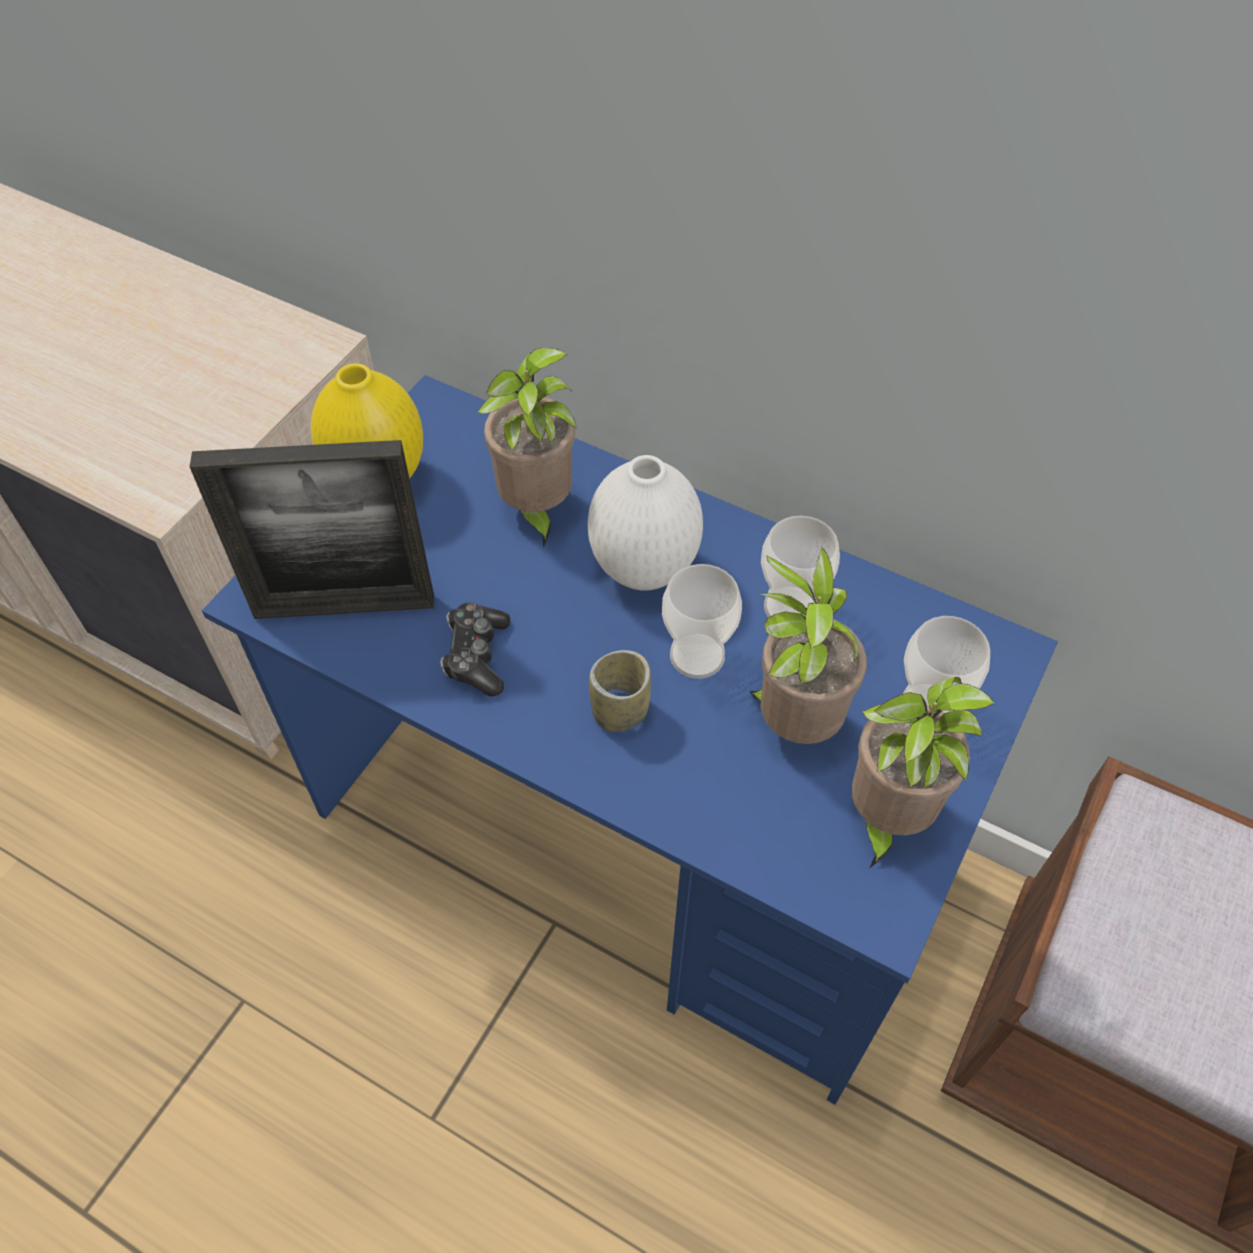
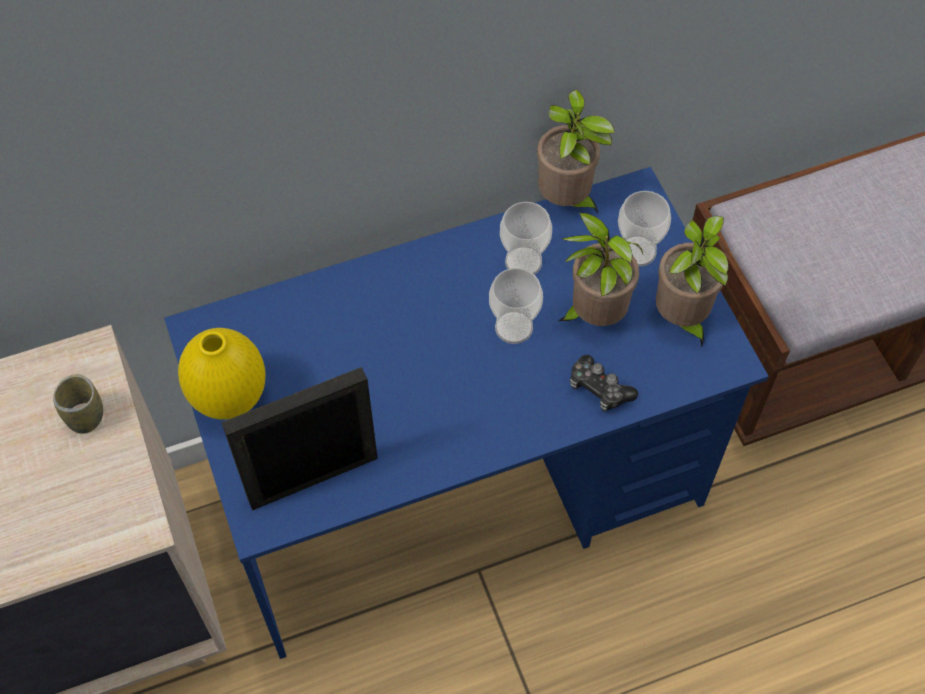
camera: 50 degrees left, 5 degrees up
(344, 606) = (313, 478): picture frame -> picture frame turned 150 degrees counterclockwise
(477, 656) = (414, 433): game controller -> game controller (599, 389)
(536, 510) = (337, 333): potted plant -> potted plant (566, 201)
(620, 711) = (516, 389): cup -> cup (85, 417)
(644, 571) = (434, 311): white vase -> none

